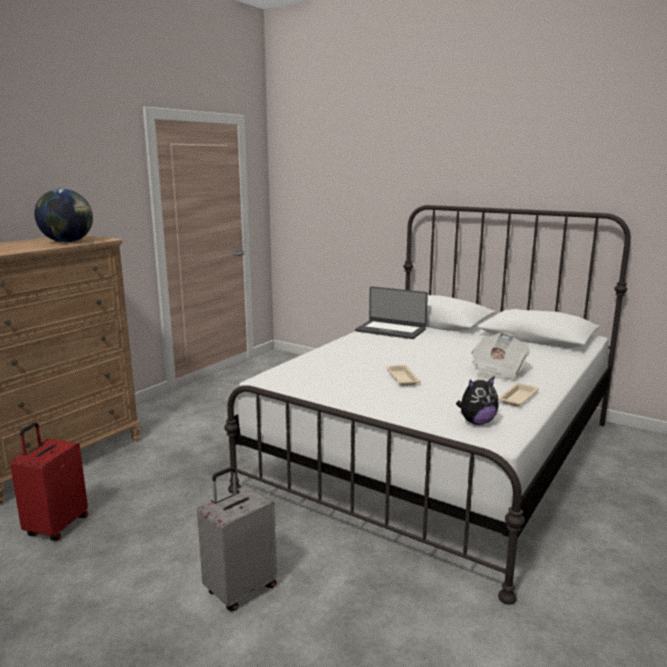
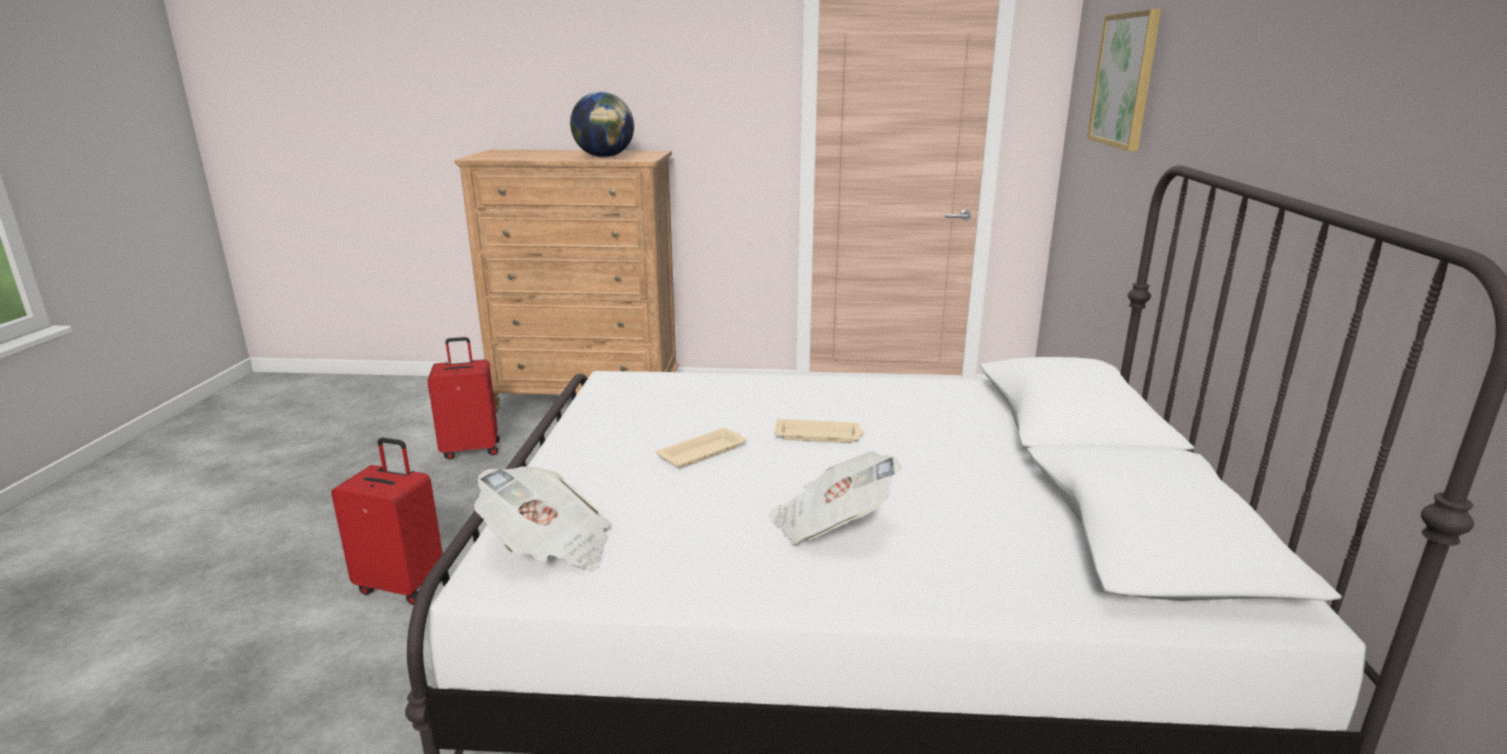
camera: 60 degrees right, 5 degrees up
(240, 589) = (403, 584): grey suitcase -> red suitcase
(339, 170) = (1125, 80): none -> picture
(391, 330) = (940, 396): laptop -> none
(476, 422) = (549, 547): plush toy -> newspaper
(518, 397) = (703, 569): beige tray -> beige tray (819, 436)

